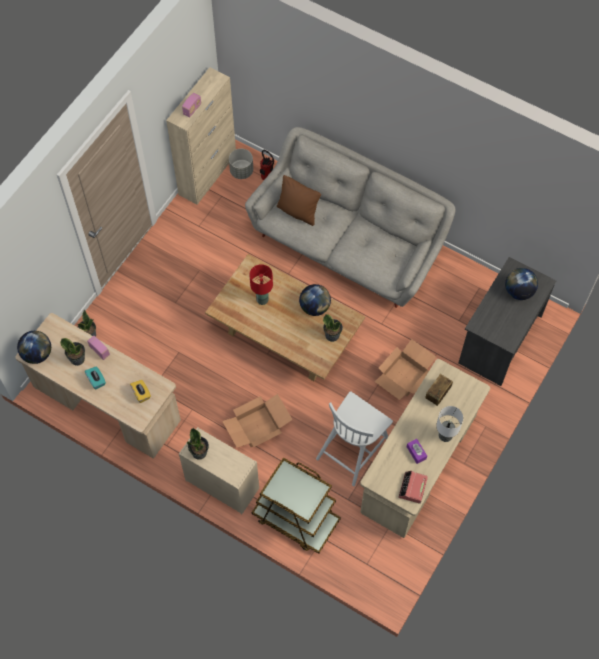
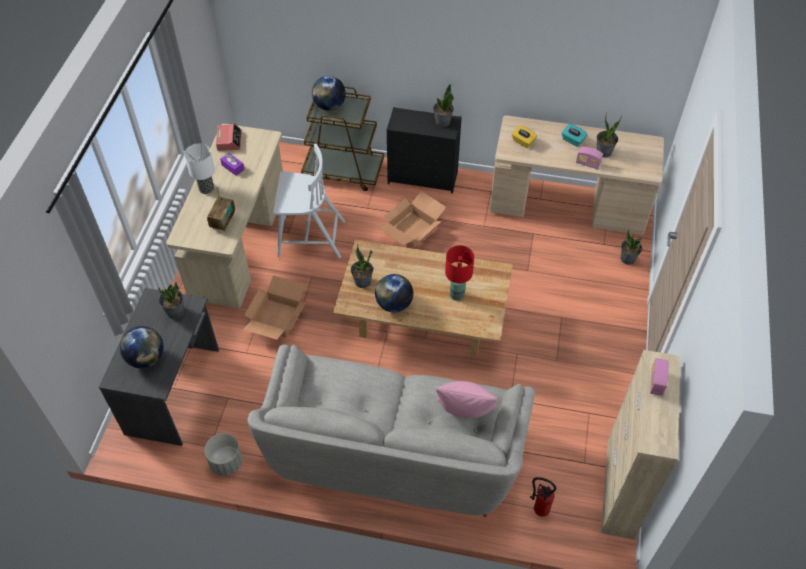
camera: 160 degrees right, 10 degrees down
(37, 354) = (644, 145): globe -> globe (329, 106)
(221, 484) = (423, 177): beige dresser -> black dresser
(241, 171) = (578, 508): grey planter -> grey planter (226, 463)
(298, 212) = (464, 411): brown pillow -> pink pillow
(353, 448) = (309, 238): white chair -> white chair turned 75 degrees clockwise
(491, 324) = (175, 311): none -> potted plant

